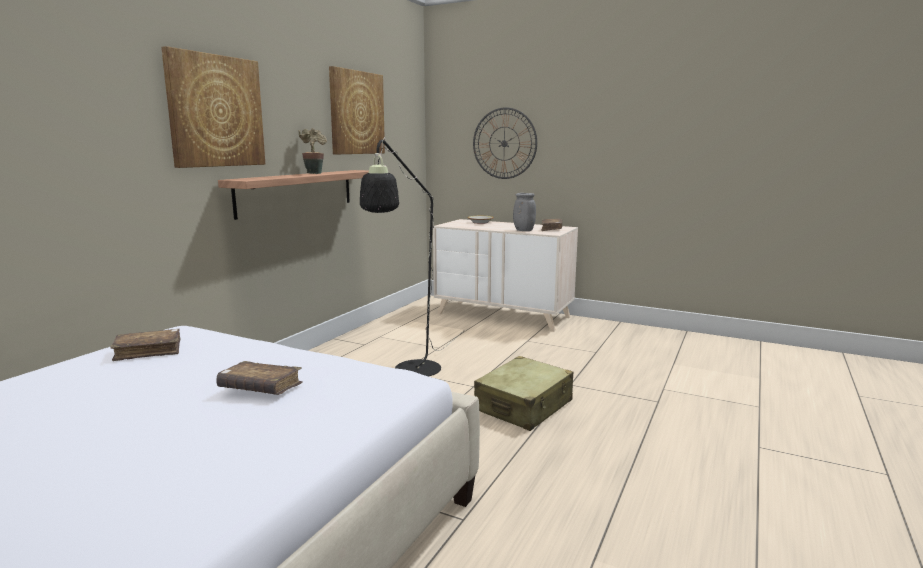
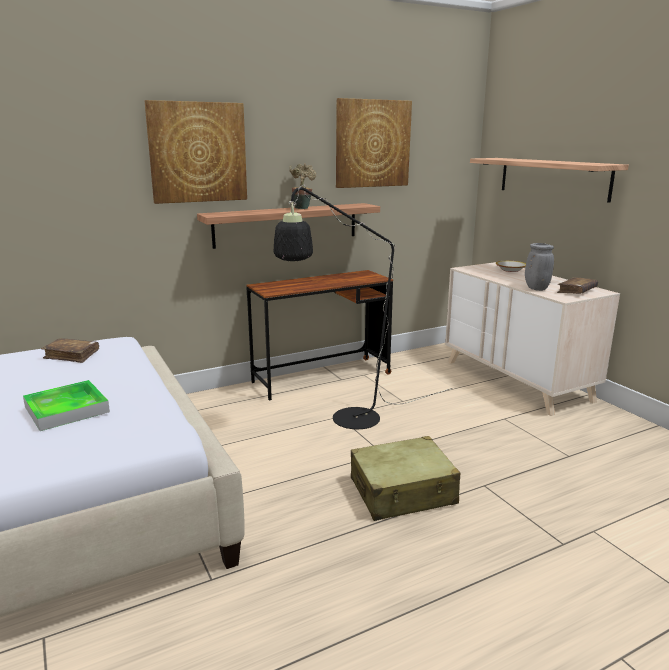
camera: 35 degrees right, 5 degrees up
(260, 388) = (67, 409): brown book -> tray
(344, 347) = (322, 378): none -> brown desk
(504, 143) = (553, 178): wall clock -> shelf

